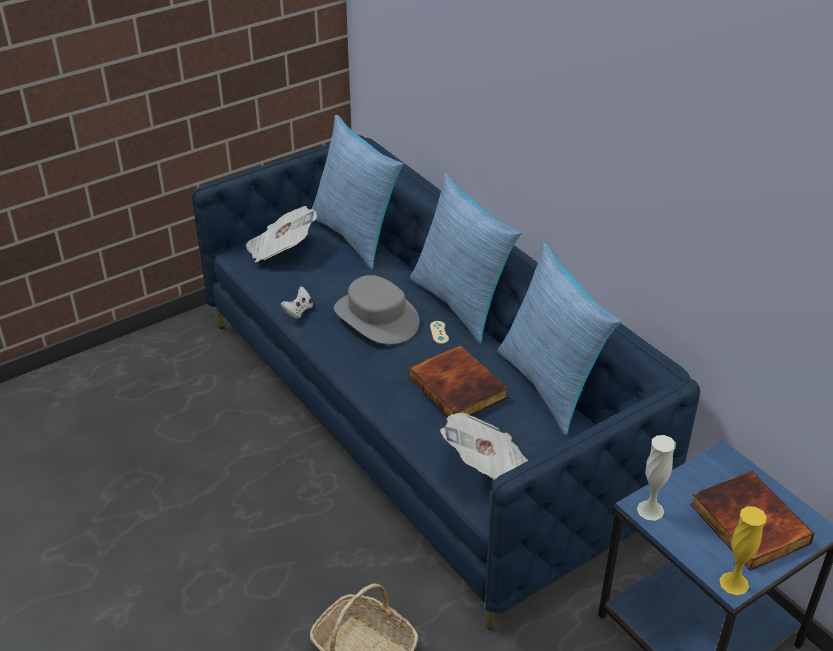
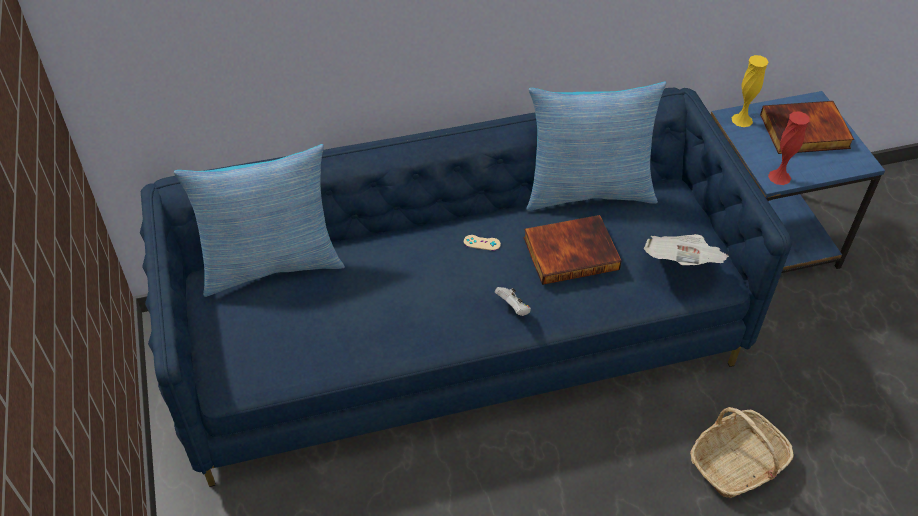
camera: 70 degrees left, 10 degrees up
(281, 250) = (252, 341): newspaper -> none
(298, 311) = (382, 350): white game controller -> white game controller (513, 308)
(377, 317) = (434, 284): grey hat -> none
(461, 303) = (439, 214): pillow -> none
(650, 510) = (779, 177): white vase -> red vase
(734, 583) = (861, 161): yellow vase -> yellow vase (742, 120)

